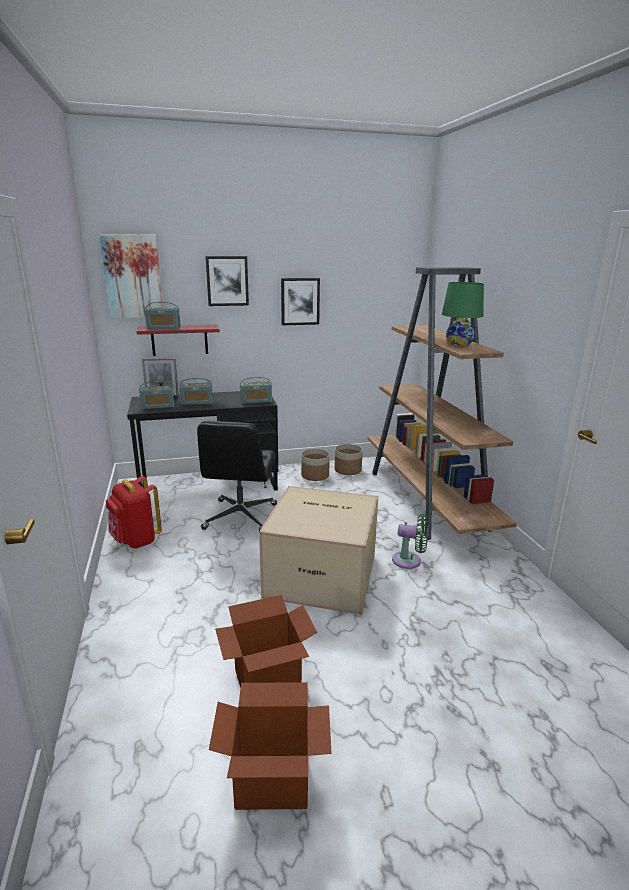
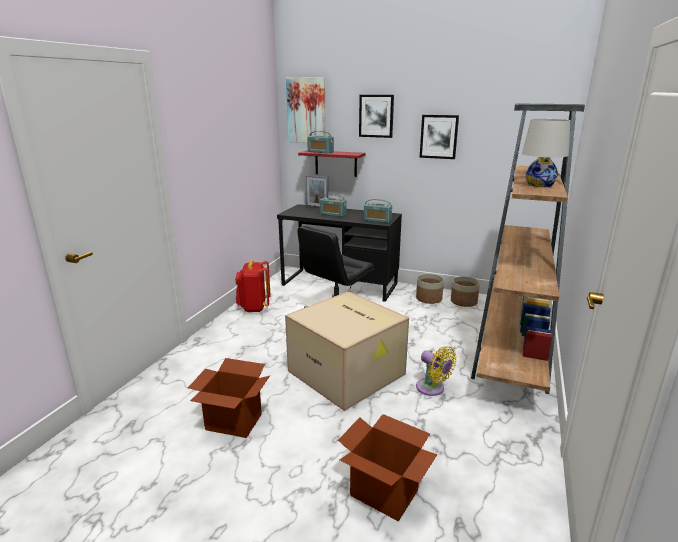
camera: 35 degrees right, 0 degrees up
(158, 406) = (303, 212): radio -> none
(273, 781) = (170, 481): cardboard box -> cardboard box (384, 493)
(409, 561) = (432, 389): green fan -> yellow fan
(459, 343) = (540, 185): green table lamp -> white table lamp

